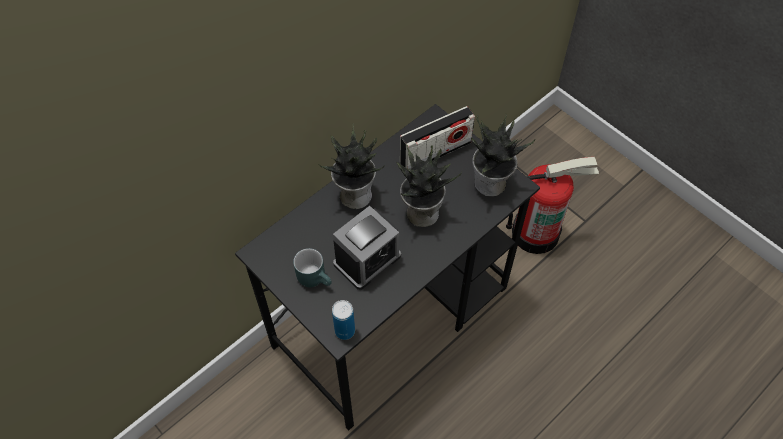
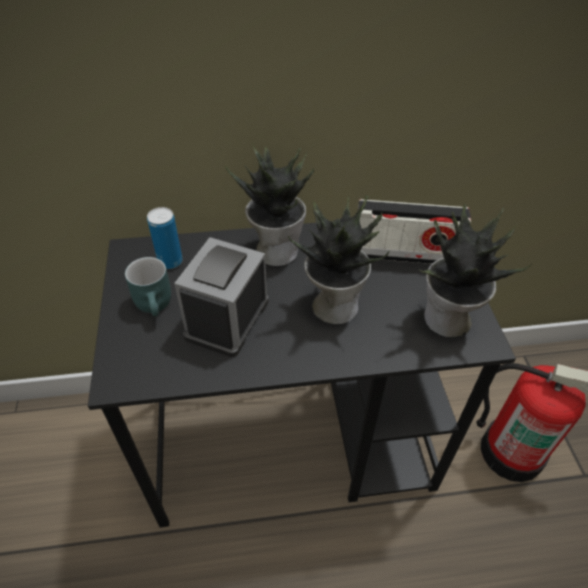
camera: 35 degrees right, 10 degrees down
(345, 331) = (128, 378): can -> can (170, 261)
(367, 260) = (227, 319): alarm clock -> alarm clock turned 120 degrees clockwise

